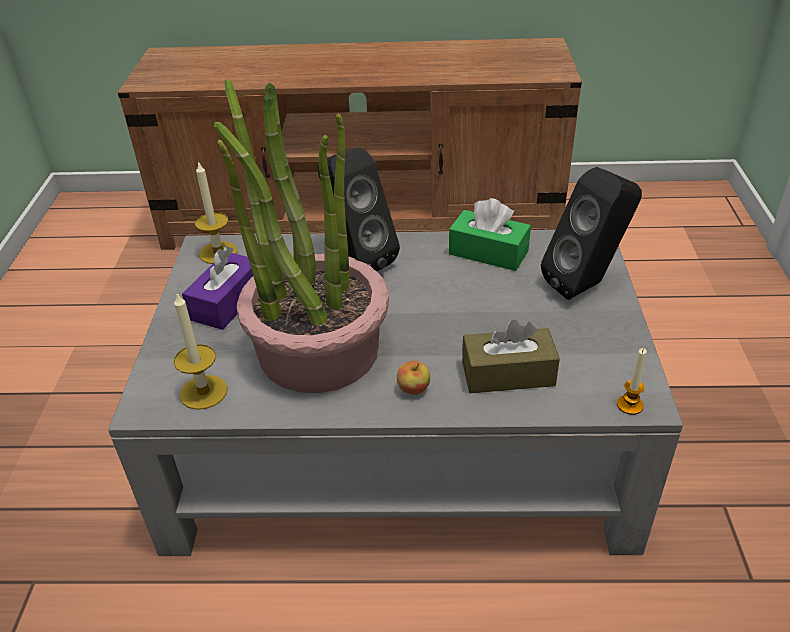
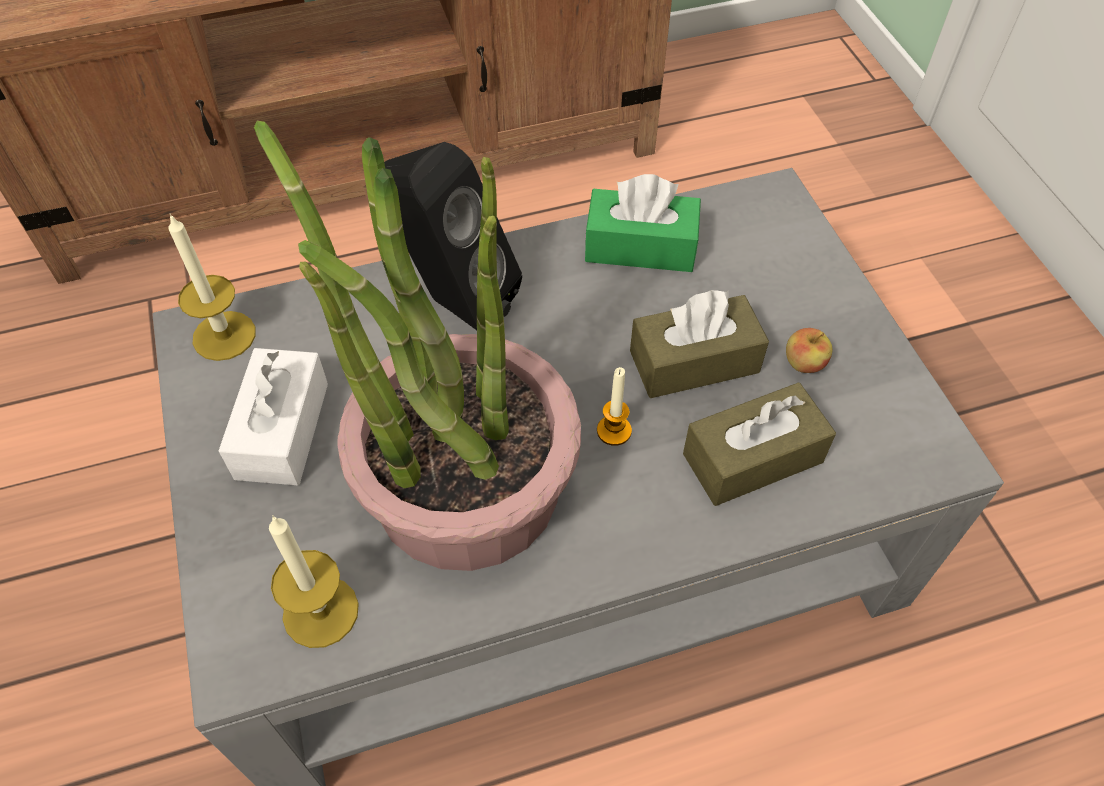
camera: 20 degrees left, 15 degrees up
(227, 302) = (282, 430): purple tissue box -> white tissue box
(413, 389) = (634, 519): apple -> apple (804, 363)
(494, 317) = (694, 362): none -> brown tissue box
(586, 285) = (796, 276): black speaker -> none
(629, 405) = (929, 469): candle -> candle (614, 431)

